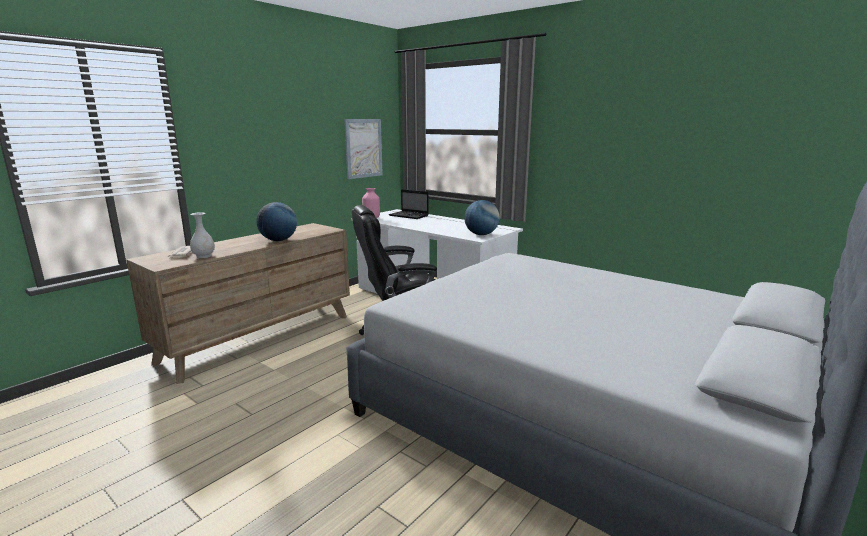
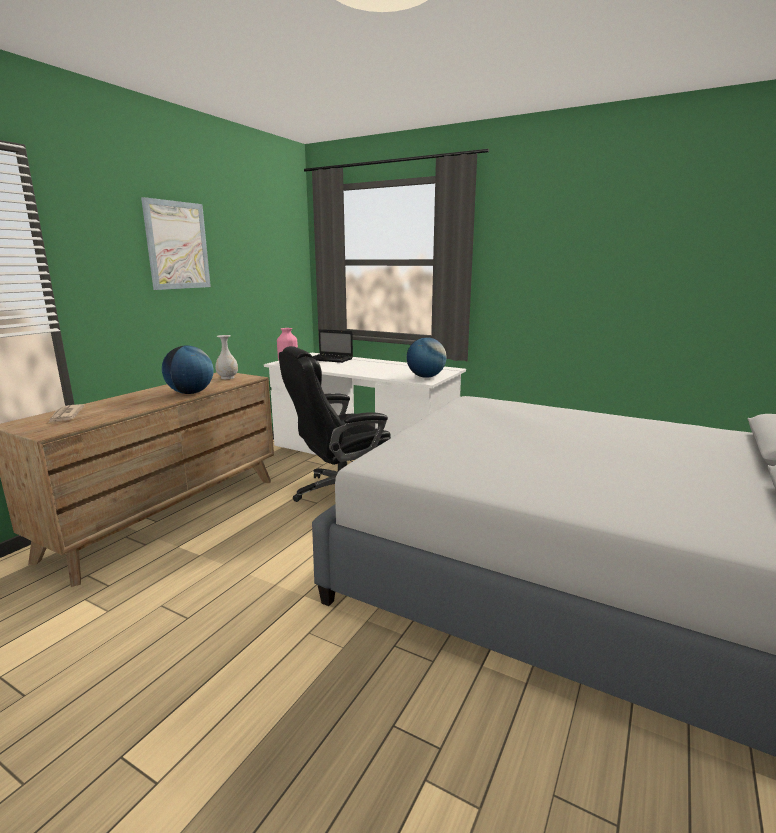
camera: 10 degrees left, 0 degrees up
(204, 256) = (99, 417): white vase -> white vase (228, 377)
(363, 148) = (273, 282): picture -> picture (177, 245)

